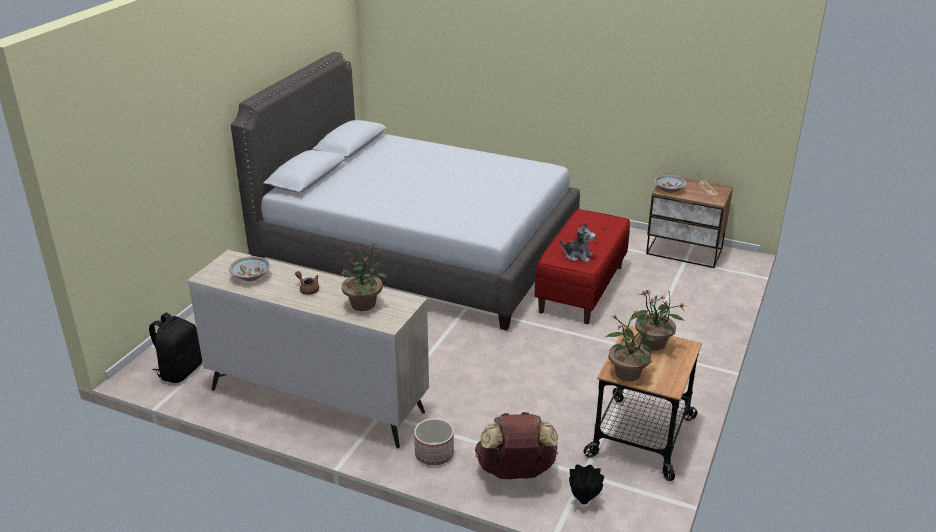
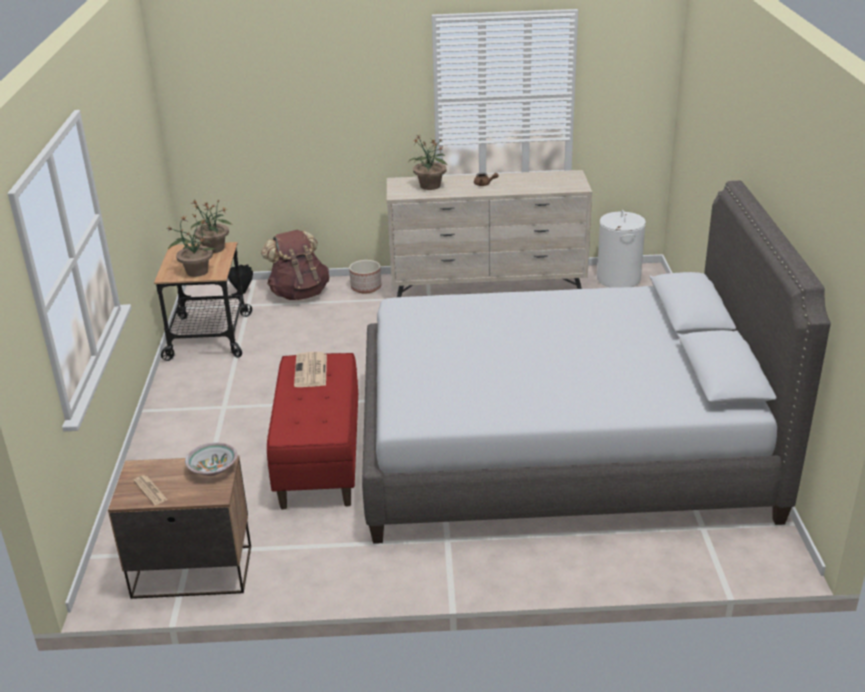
camera: 155 degrees right, 0 degrees up
(180, 371) = (618, 279): black backpack -> white laundry basket
(251, 276) = (540, 181): bowl -> none
(577, 256) = (311, 371): plush toy -> newspaper

